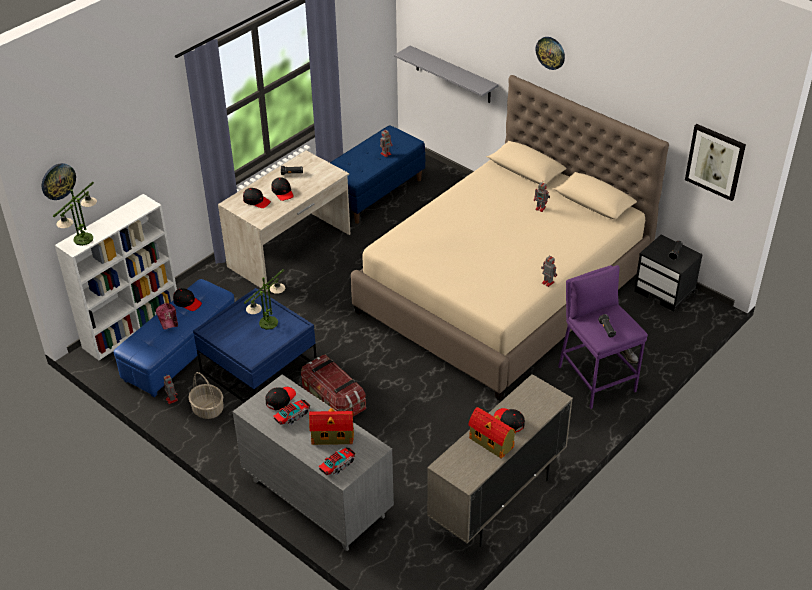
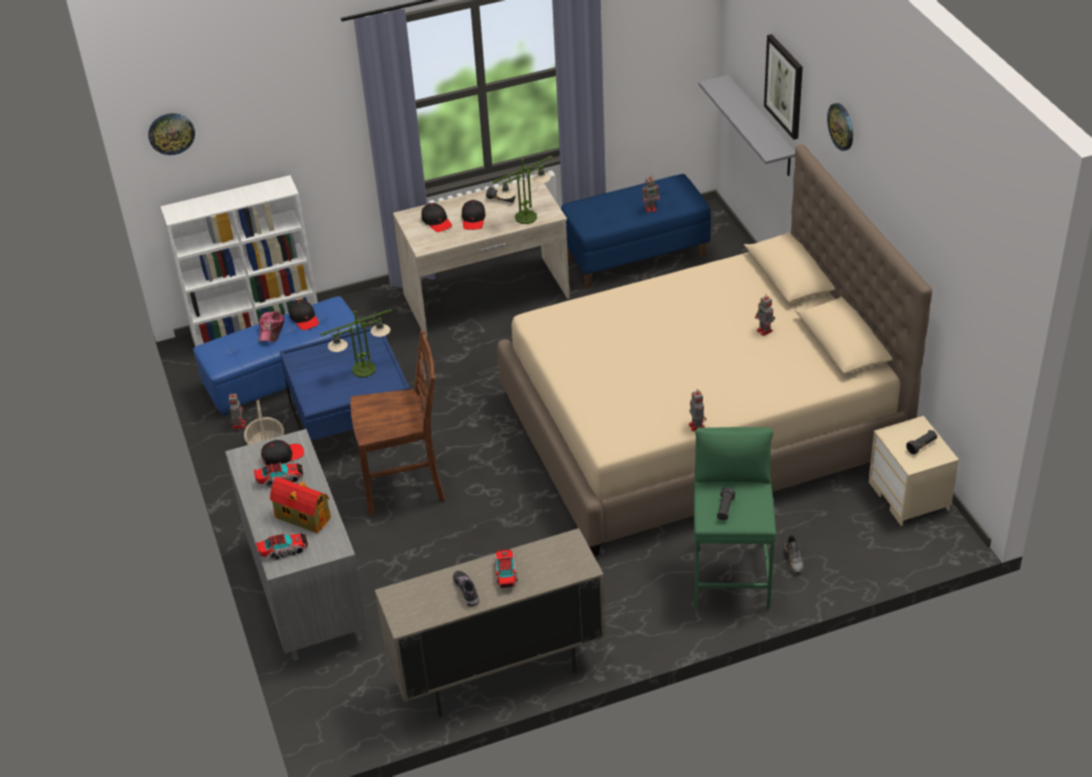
camera: 30 degrees right, 0 degrees up
(83, 239) = (191, 208): table lamp -> table lamp (525, 217)
(333, 399) = (405, 486): storage box -> brown chair
(492, 443) = (466, 591): toy house -> shoe
(509, 421) = (506, 573): black cap -> toy truck
(596, 378) = (731, 574): purple stool -> green stool
(665, 291) = (910, 496): black nightstand -> beige nightstand
(715, 161) = (978, 332): picture -> picture (784, 86)

